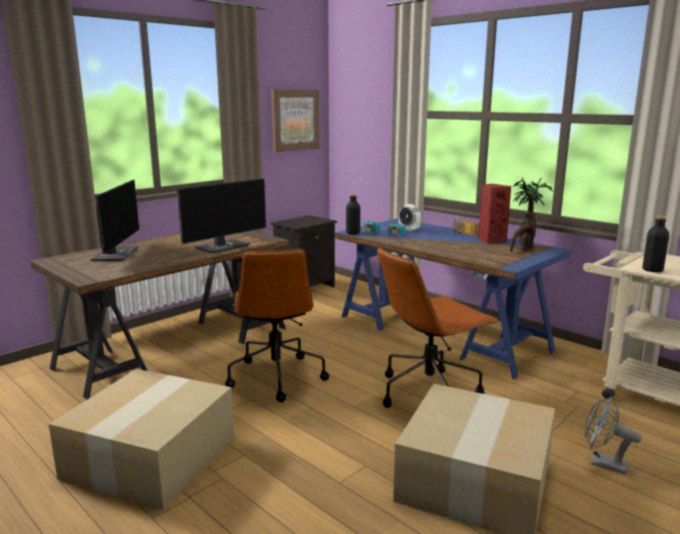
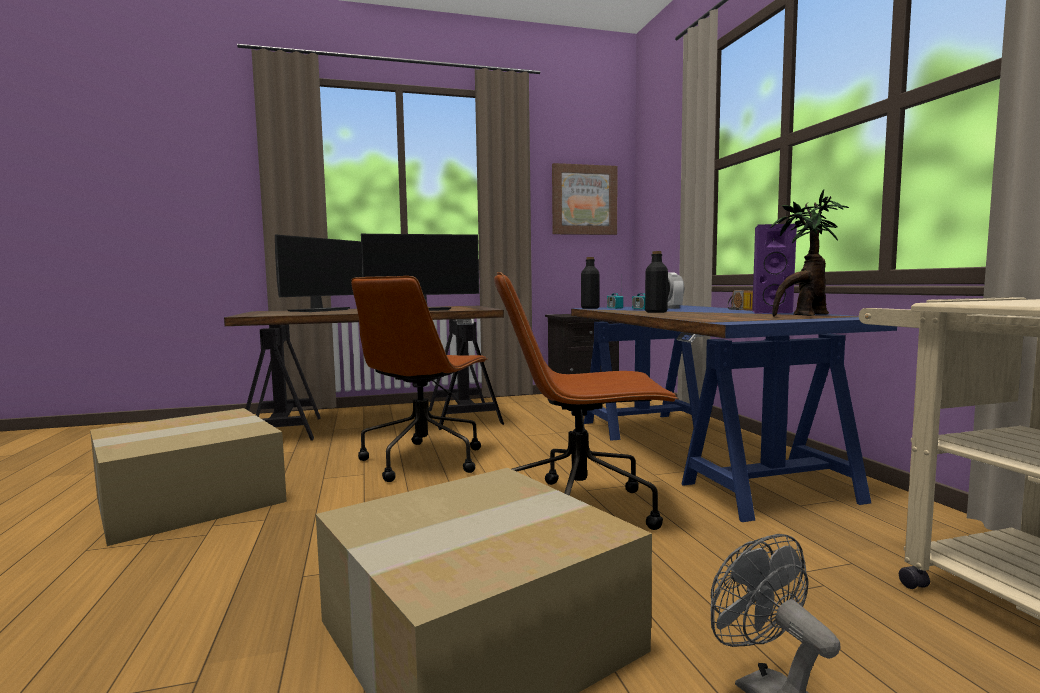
camera: 30 degrees right, 10 degrees down
(491, 240) = (769, 312): red speaker -> purple speaker
(652, 270) = (993, 303): black bottle -> black bottle (656, 312)

